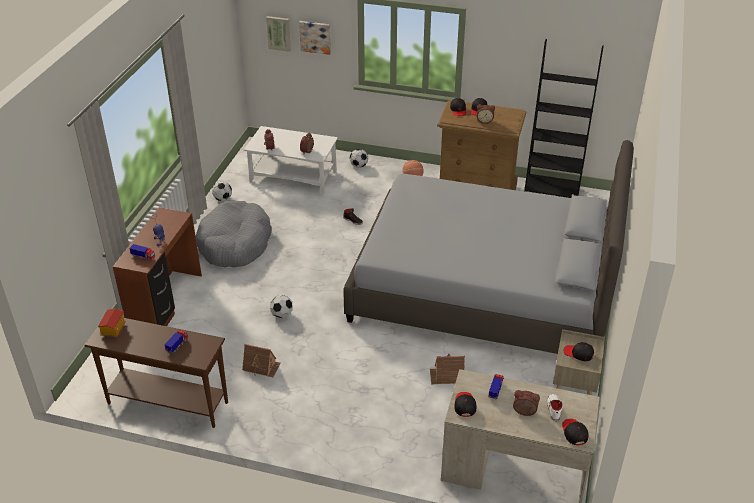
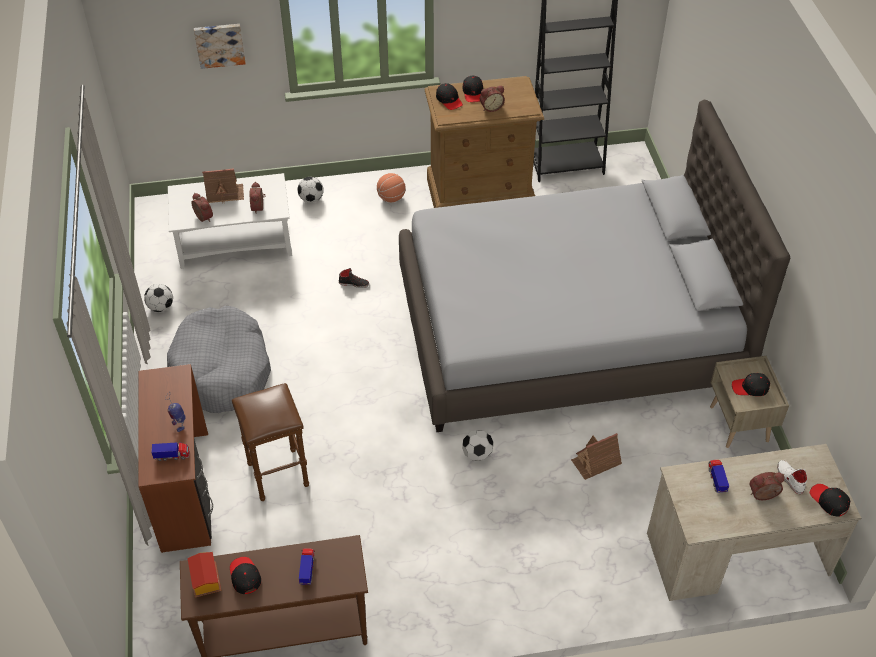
camera: 25 degrees left, 10 degrees up
(228, 312) = (279, 475): none -> brown stool
(261, 367) = (371, 536): toy house -> toy house (224, 193)
(279, 33) = (163, 51): picture -> none
(282, 315) = (349, 452): football -> football (477, 454)
(464, 405) = (696, 513): black cap -> black cap (244, 576)

